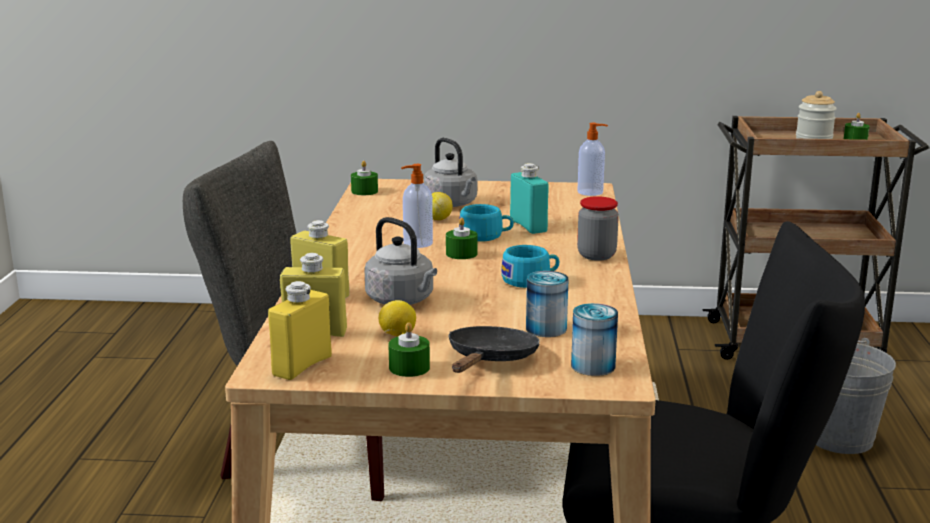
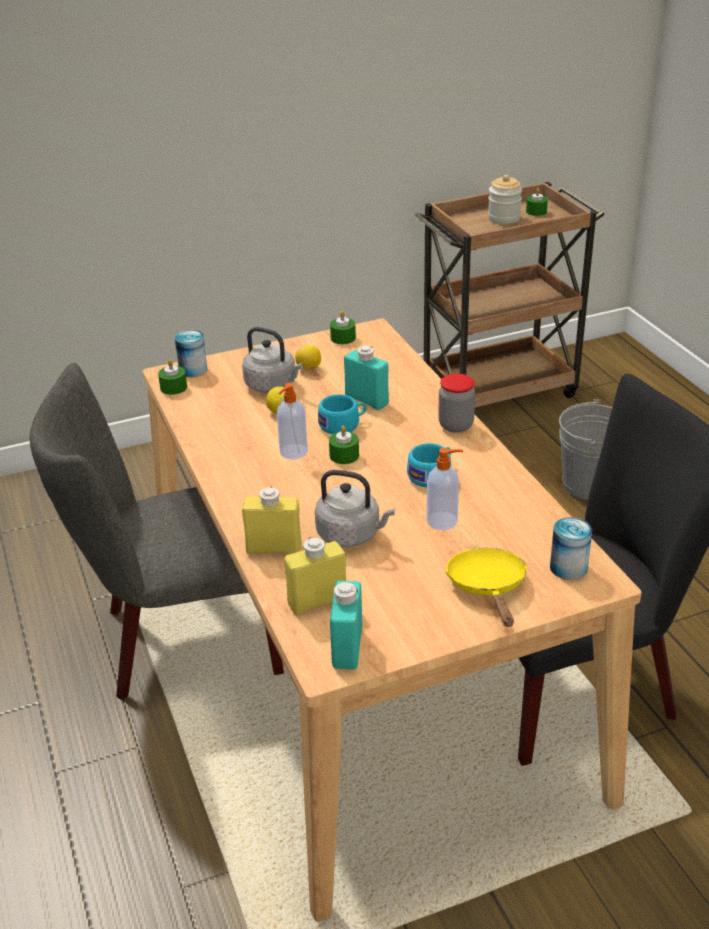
camera: 25 degrees left, 15 degrees up
(302, 366) = (347, 648): yellow bottle -> turquoise bottle
(397, 335) = (389, 582): lemon -> lemon (308, 368)
(409, 367) = (435, 619): green candle -> green candle (343, 338)
(490, 360) = (488, 587): black frying pan -> yellow frying pan
(546, 329) = (496, 534): can -> can (193, 370)
(591, 192) = (378, 337): soap dispenser -> soap dispenser (443, 521)

